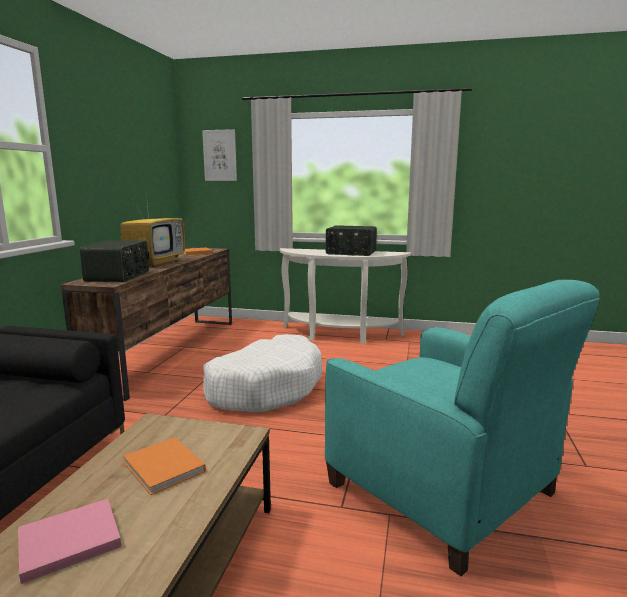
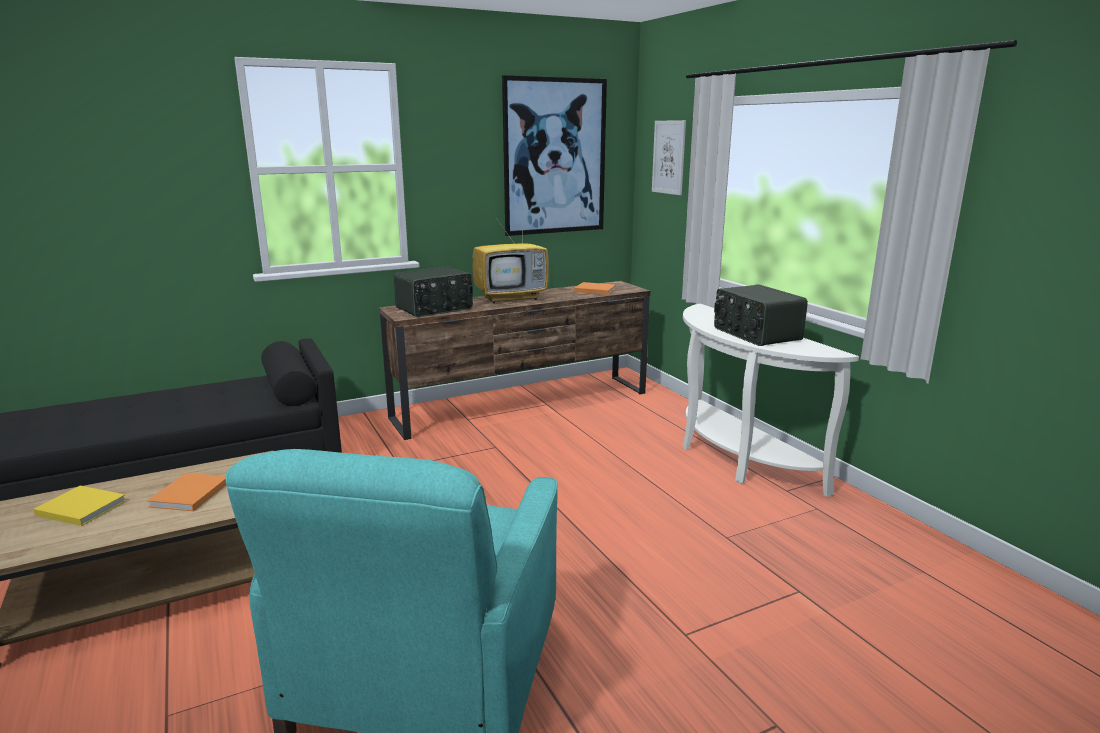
camera: 50 degrees right, 5 degrees up
(66, 542) = (79, 507): pink book -> yellow book
(143, 152) = (554, 157): none -> picture
(265, 388) = (518, 482): white dog bed -> none

